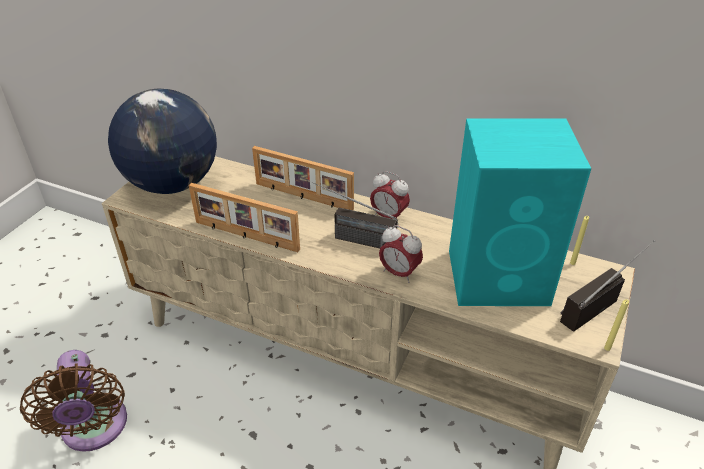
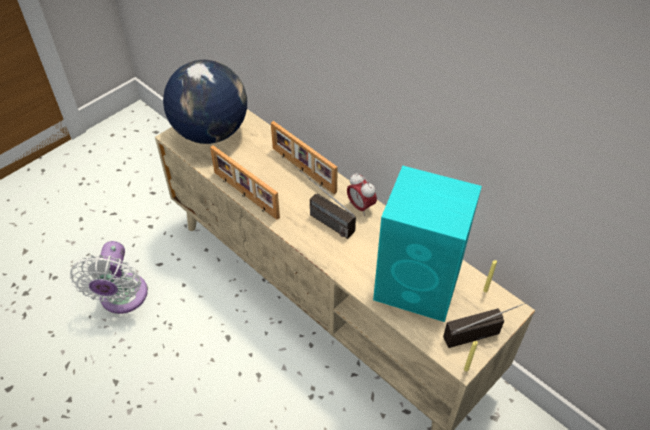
camera: 20 degrees right, 10 degrees up
(94, 429) = (122, 298): brown fan -> white fan
(399, 273) = (343, 259): alarm clock -> none

